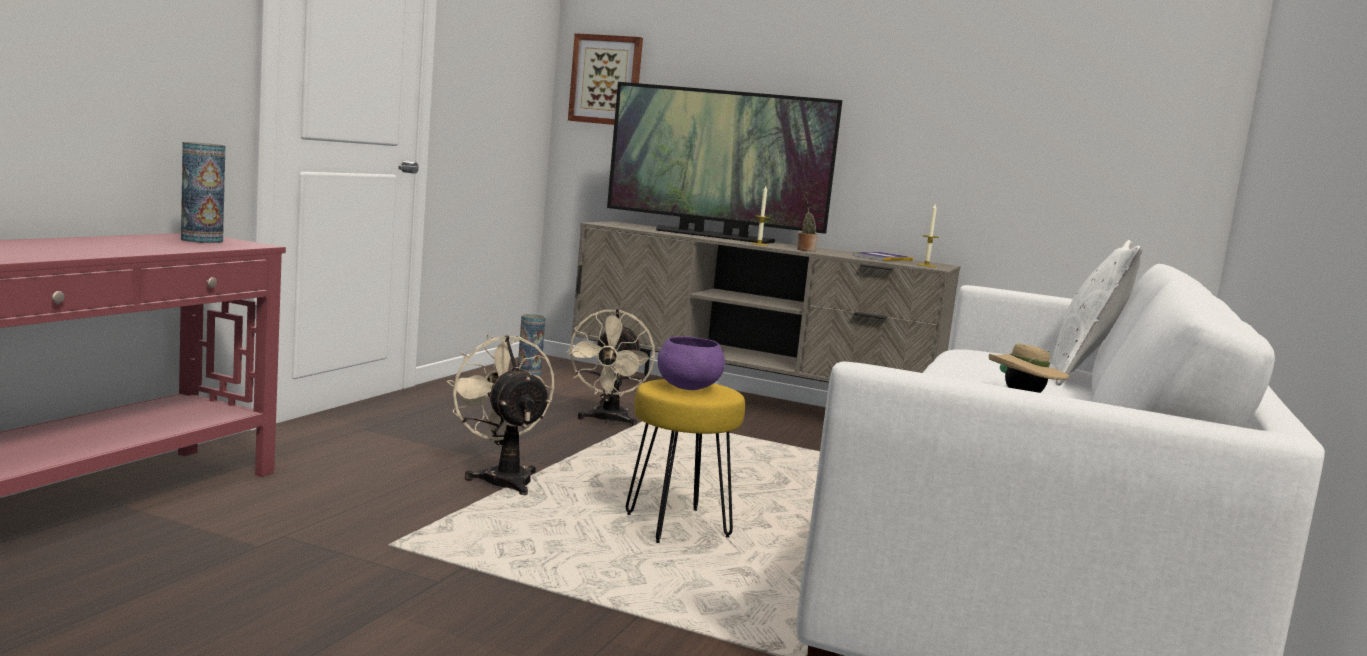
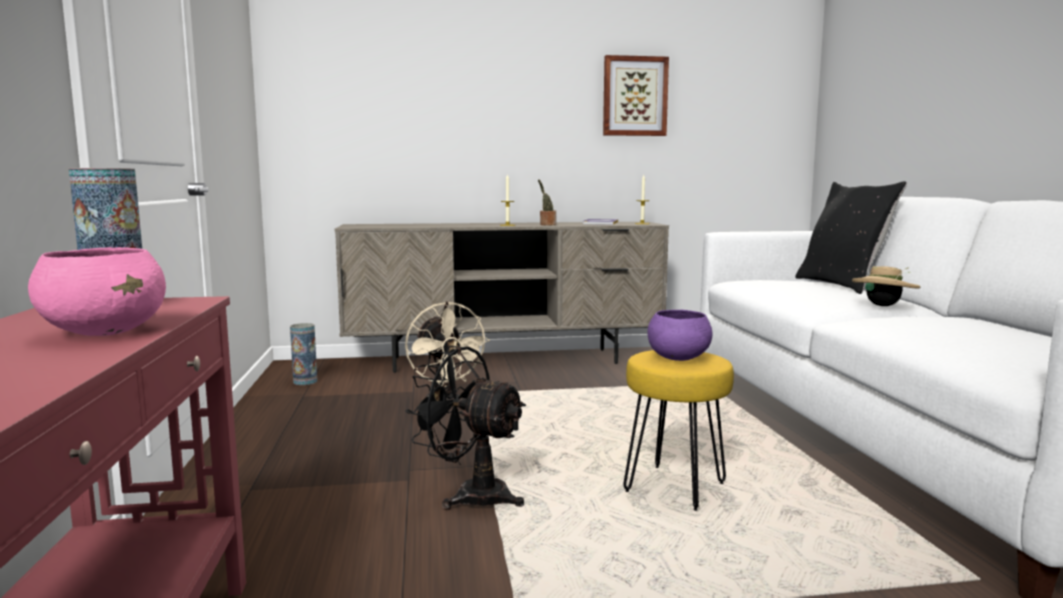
camera: 30 degrees left, 0 degrees up
(150, 247) = (105, 332): none -> pink bowl
(502, 478) = (471, 495): beige fan -> black fan
(606, 80) = (314, 92): picture -> picture (634, 96)
(712, 236) = (455, 224): television -> none
(1084, 377) = (842, 285): white pillow -> black pillow

